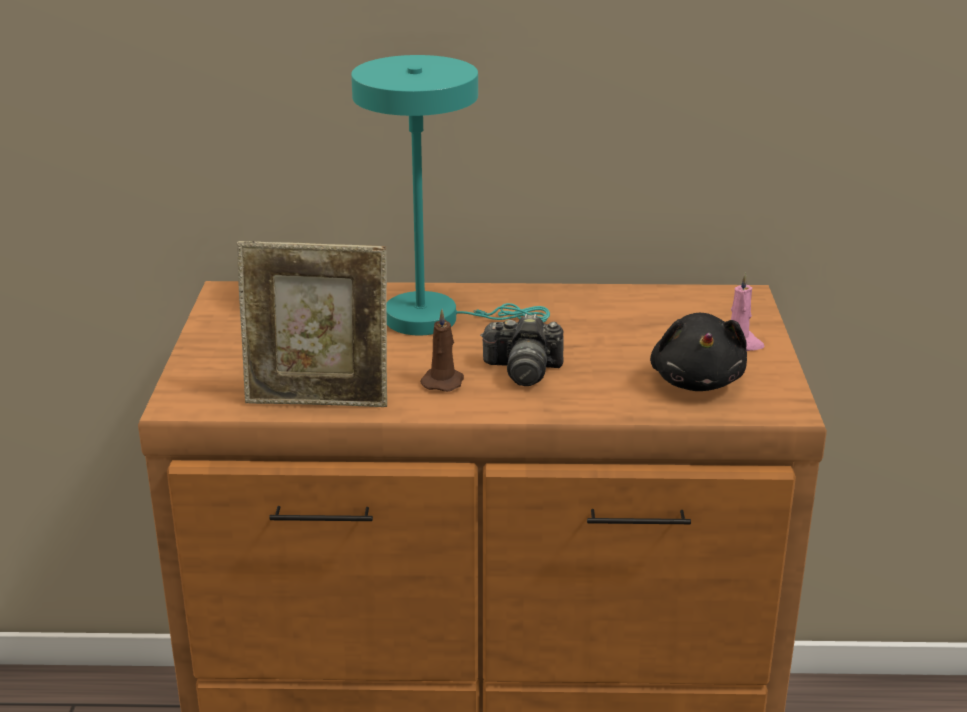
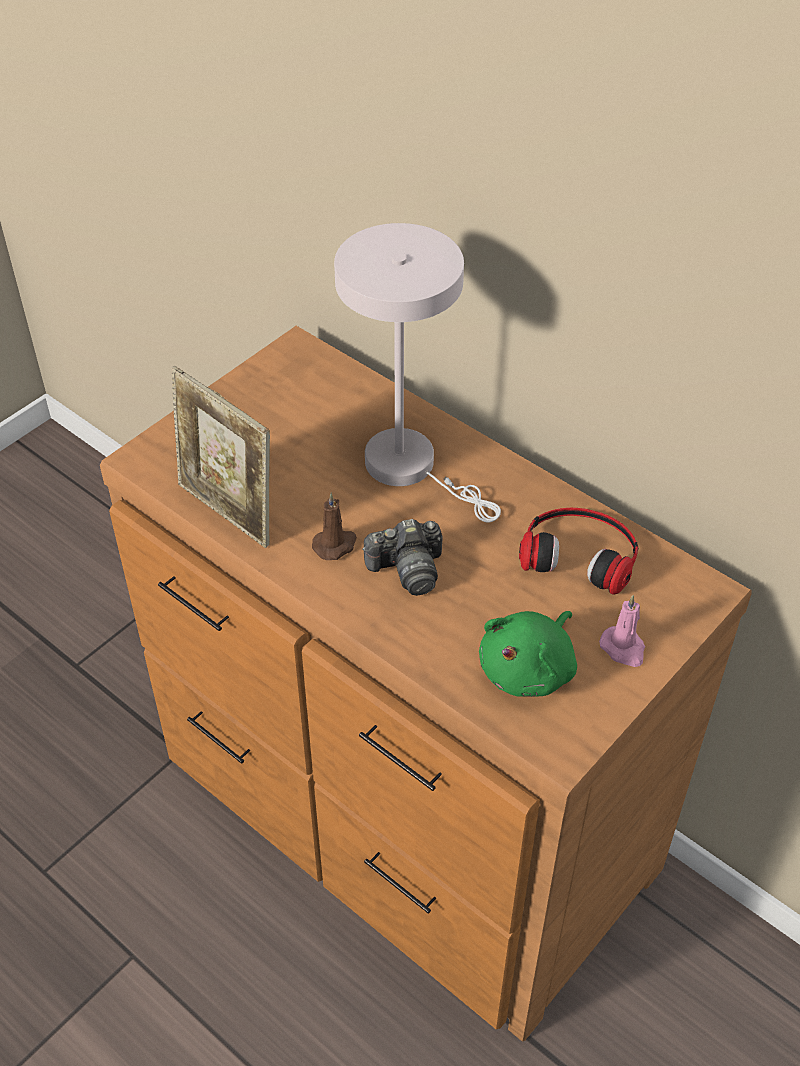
camera: 40 degrees right, 20 degrees up
(435, 319) = (410, 467): turquoise table lamp -> white table lamp
(523, 370) = (407, 569): camera -> camera turned 60 degrees counterclockwise
(633, 311) = (580, 552): none -> headphones
(697, 381) = (529, 669): black plush toy -> green plush toy

